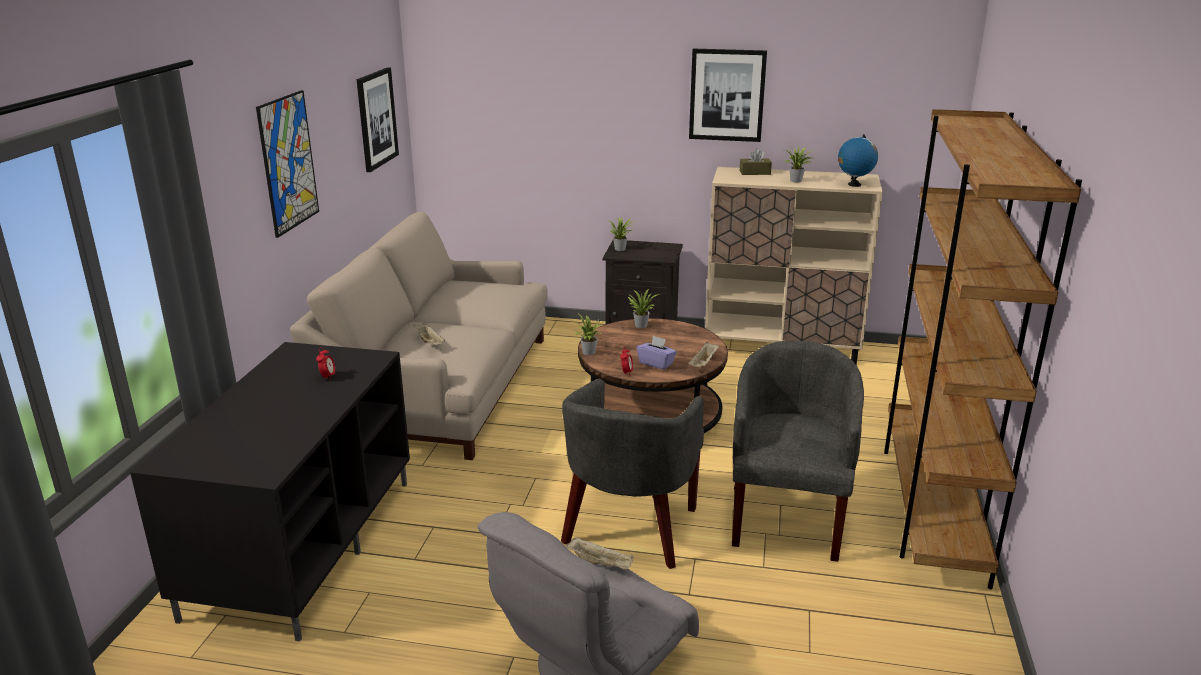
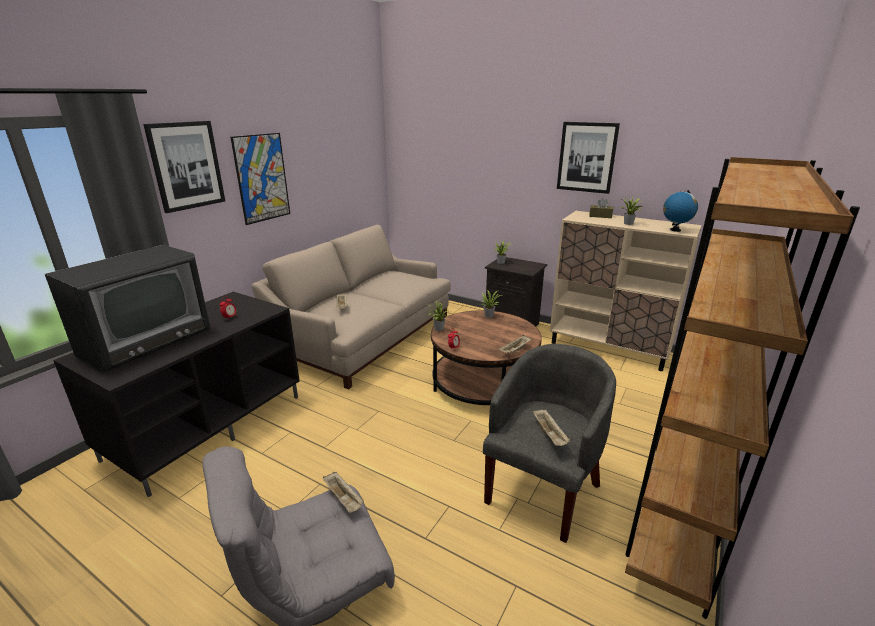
camera: 20 degrees right, 0 degrees up
(238, 424) = (145, 339): none -> television
(376, 119) = (353, 162): picture -> picture (186, 166)
(630, 530) = (416, 468): grey armchair -> none
(656, 363) = (480, 344): purple tissue box -> none
(805, 443) = (549, 435): none -> beige tray

